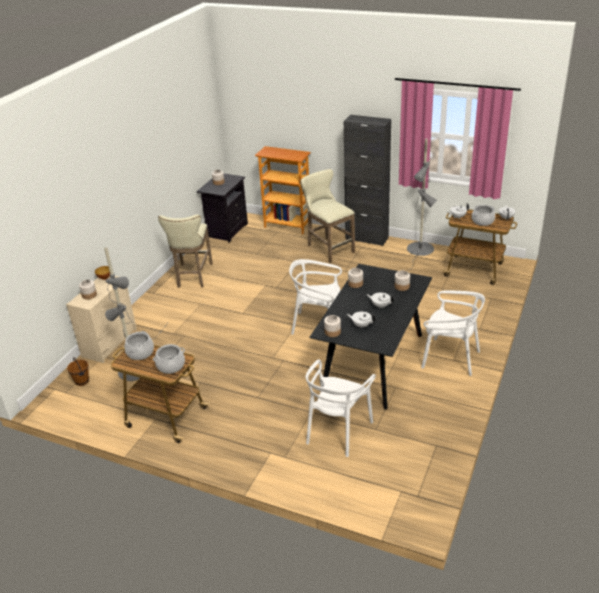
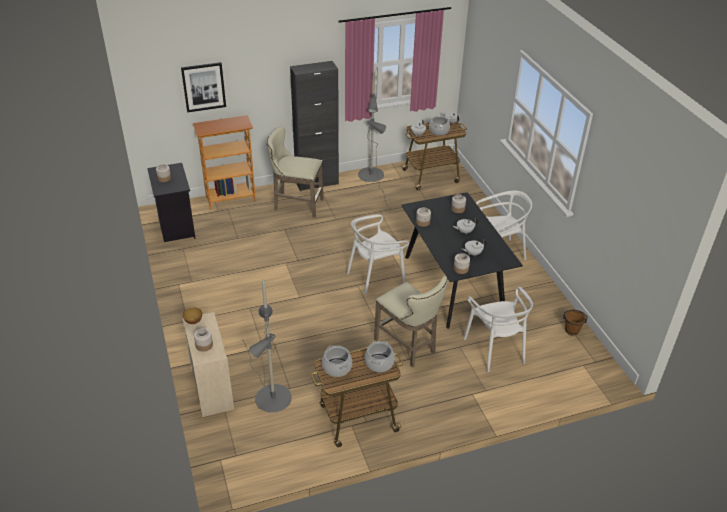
camera: 45 degrees left, 5 degrees up
(81, 381) = (237, 437): brown bucket -> brown bucket (571, 331)
(193, 277) = (206, 287): beige stool -> beige stool (408, 347)
(276, 115) = (203, 87): none -> picture

